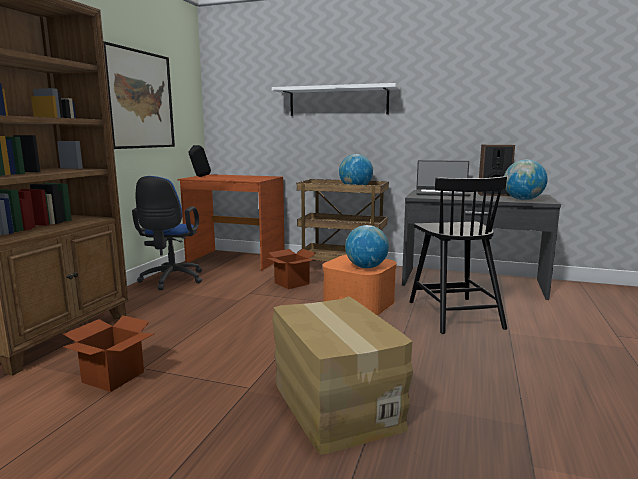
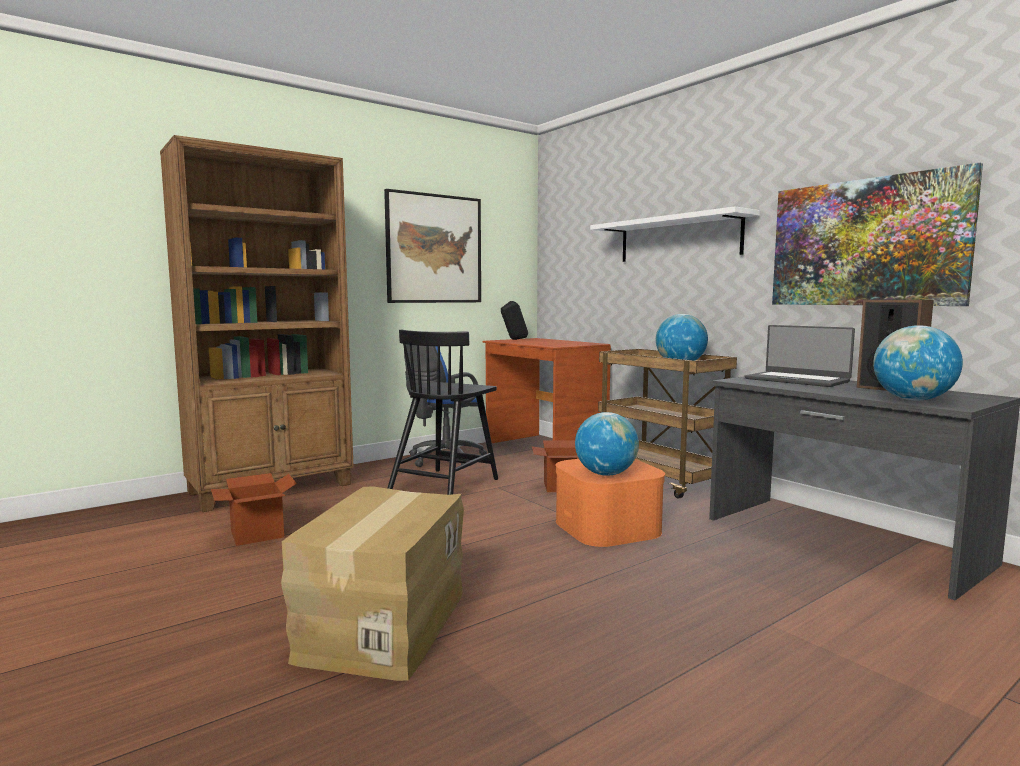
camera: 35 degrees right, 5 degrees down
(454, 314) = (722, 574): black chair -> black chair (444, 486)
(468, 110) = (865, 243): none -> picture

